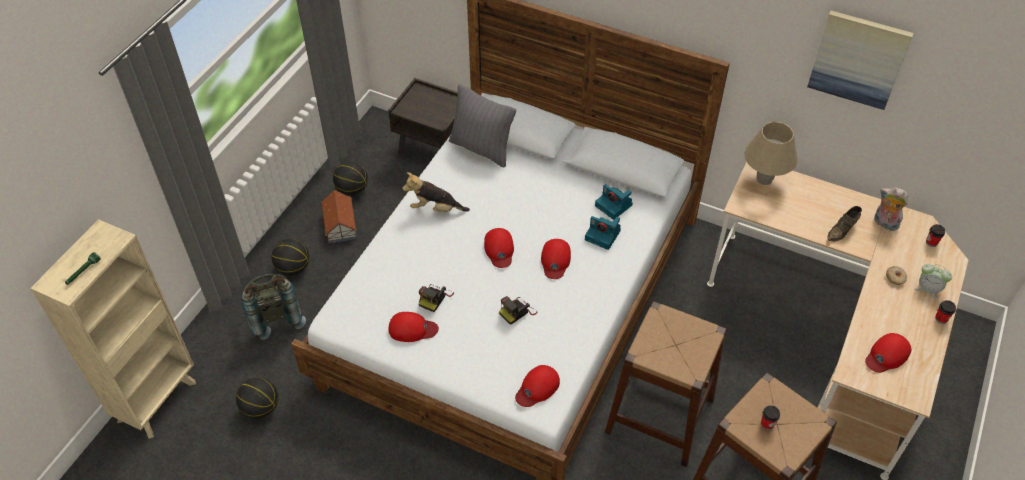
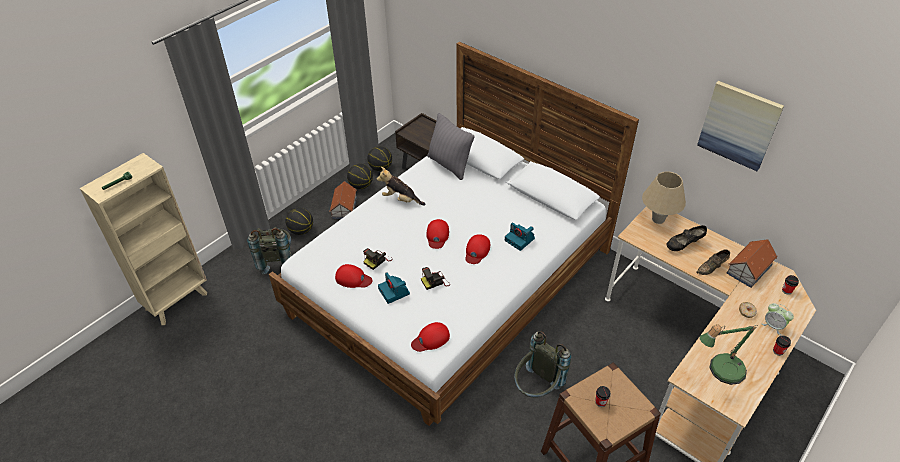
camera: 15 degrees right, 5 degrees down
(261, 408) = (244, 320): basketball -> basketball (380, 168)
(614, 206) = (535, 220): camera -> camera (394, 292)
(660, 415) = (537, 388): brown stool -> grey backpack
(803, 207) = (684, 245): none -> black shoe
(884, 223) = (749, 269): plush toy -> toy house
(887, 355) = (721, 370): red cap -> table lamp

